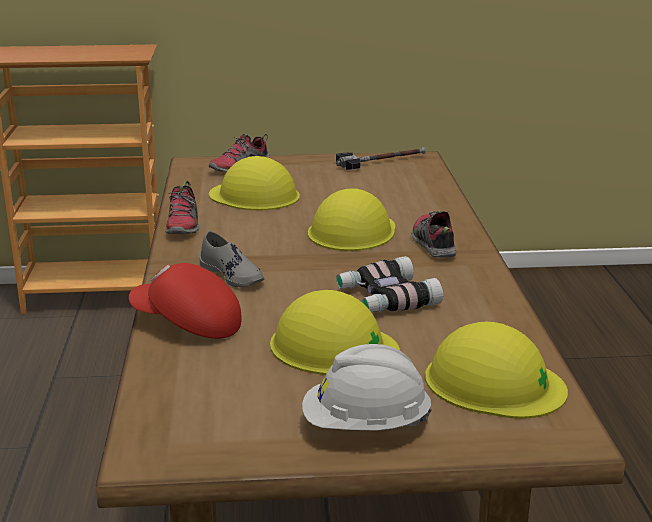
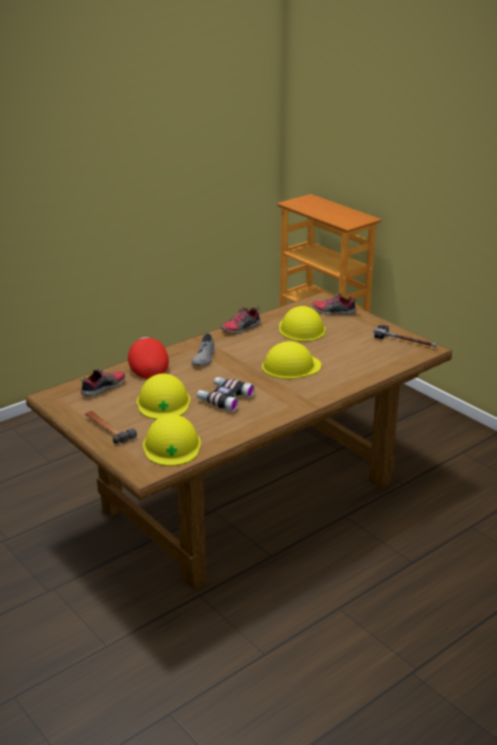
camera: 55 degrees right, 5 degrees up
(365, 426) = (108, 429): white hard hat -> hammer
(433, 245) = (302, 390): shoe -> shoe (103, 388)

